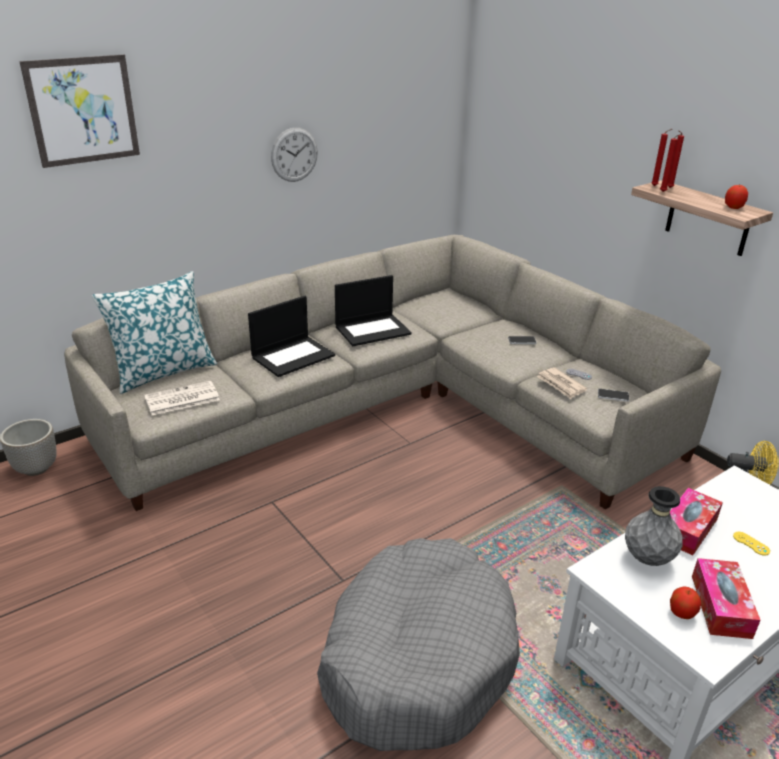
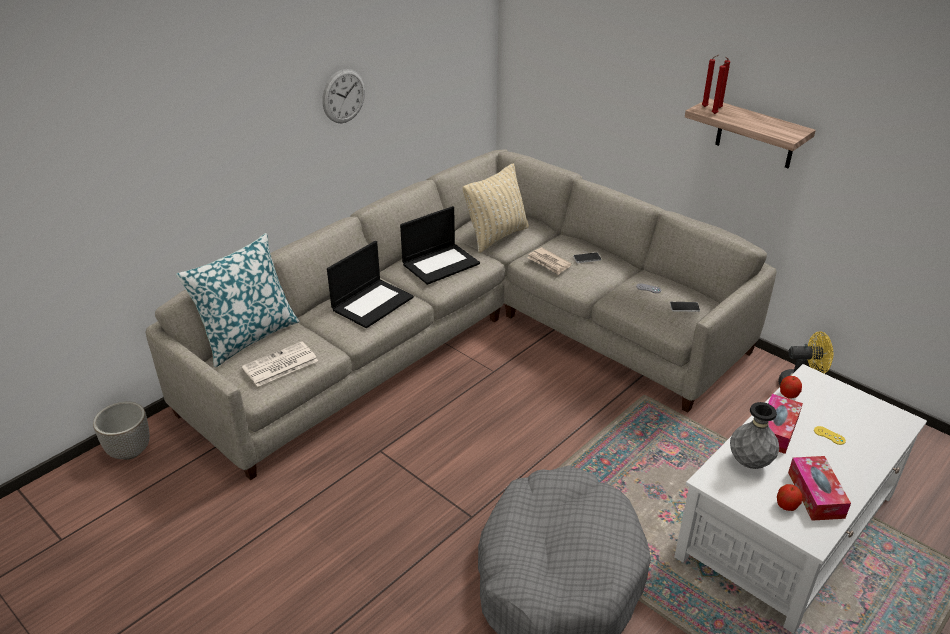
camera: 10 degrees left, 5 degrees up
(83, 110) = (147, 90): picture -> none
(437, 313) = (497, 236): none -> beige pillow
(561, 385) = (635, 302): newspaper -> newspaper (549, 263)
(733, 207) = (780, 127): apple -> apple (788, 395)

